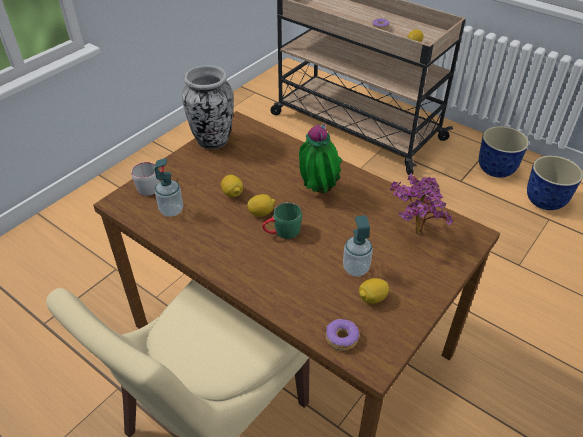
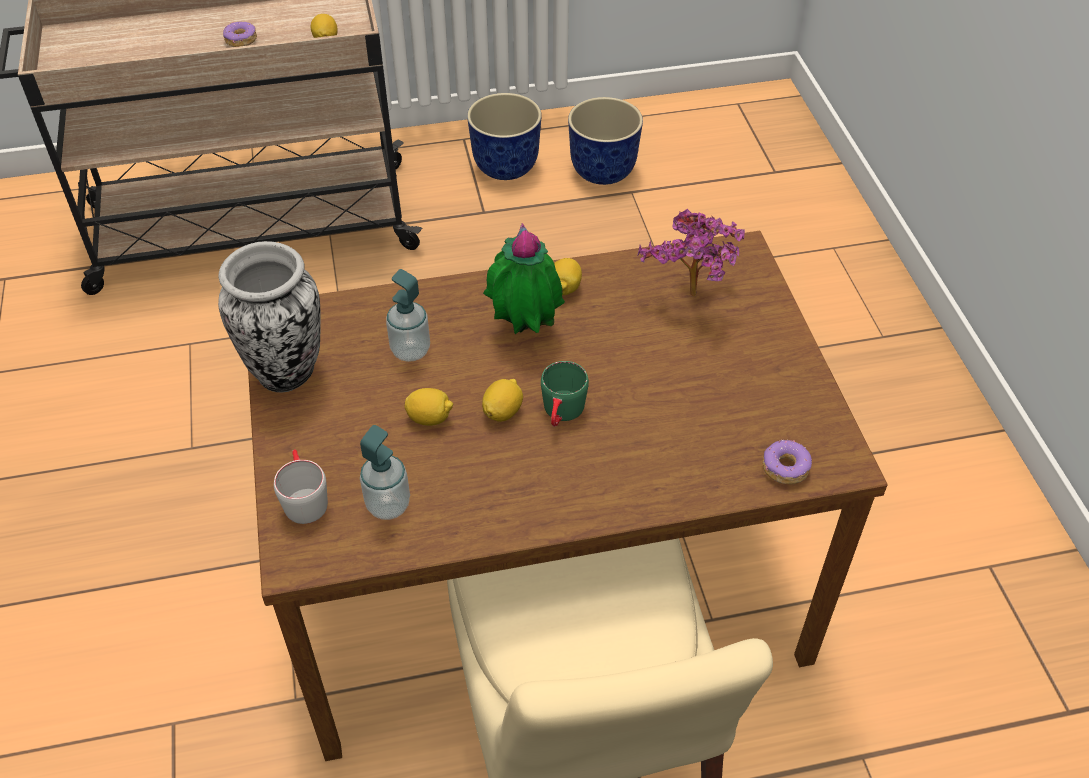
camera: 50 degrees left, 5 degrees up
(356, 268) = (694, 385): soap dispenser -> soap dispenser (410, 350)
(372, 298) = (752, 402): lemon -> lemon (564, 288)

